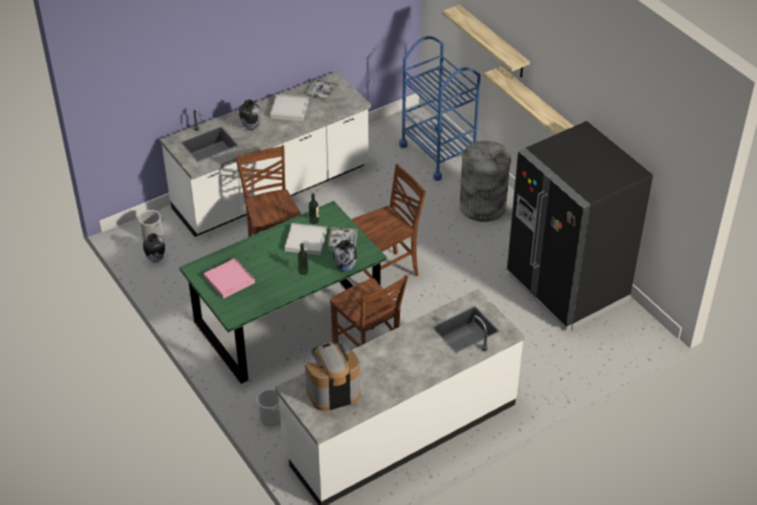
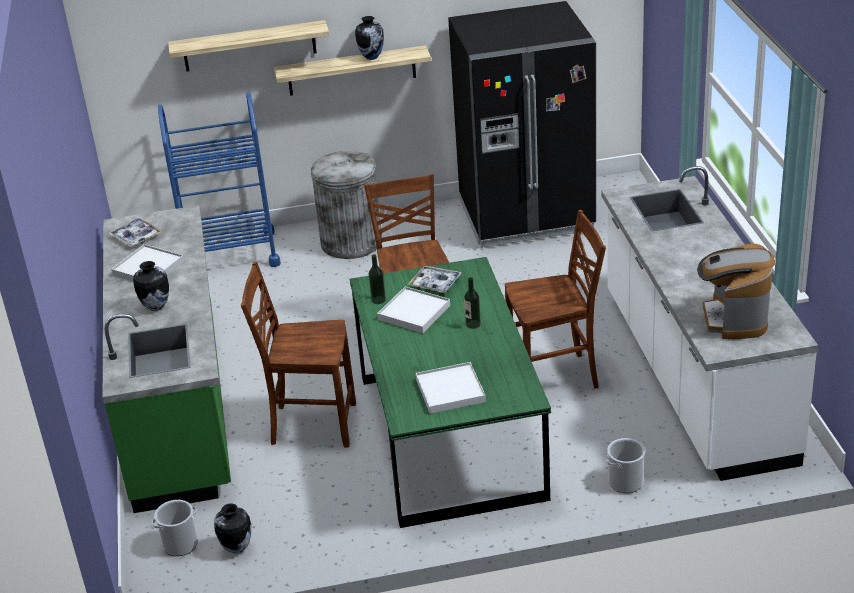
camera: 65 degrees left, 10 degrees down
(229, 280) = (450, 391): pink tray -> white tray
(272, 189) = (179, 404): white counter -> green counter
(345, 268) = (489, 290): vase -> vase (372, 57)

